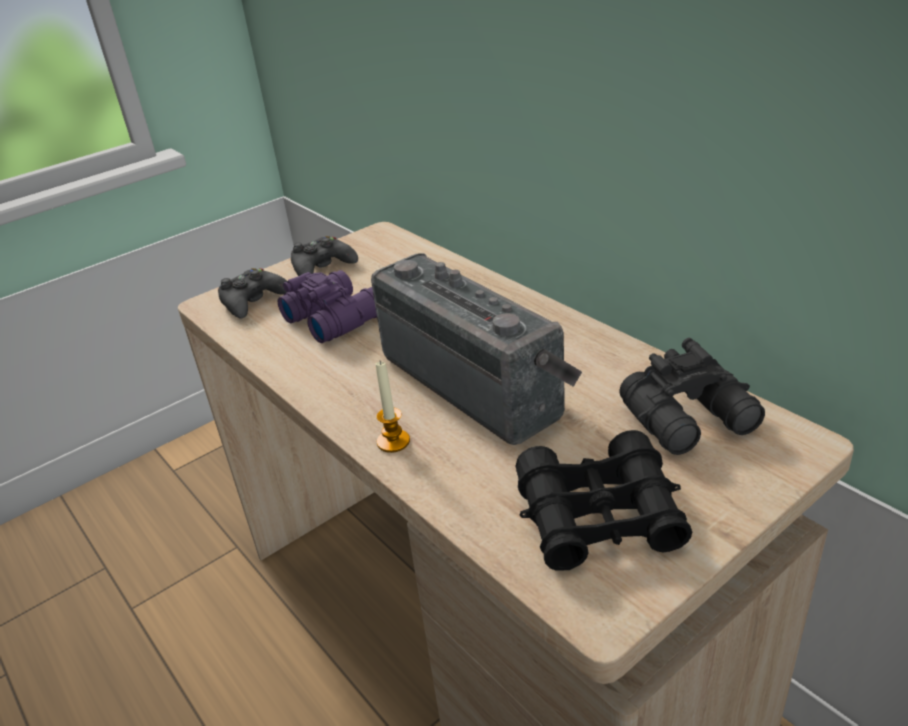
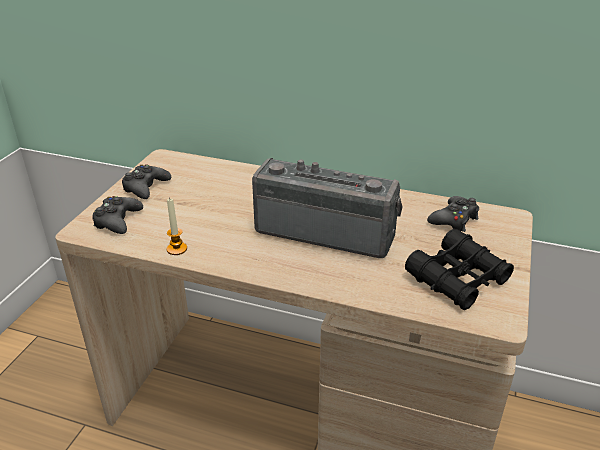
camera: 35 degrees left, 0 degrees up
(334, 317) = (192, 217): purple binoculars -> none
(393, 441) = (312, 277): candle -> candle (177, 249)
(692, 419) = (454, 220): black binoculars -> black game controller

